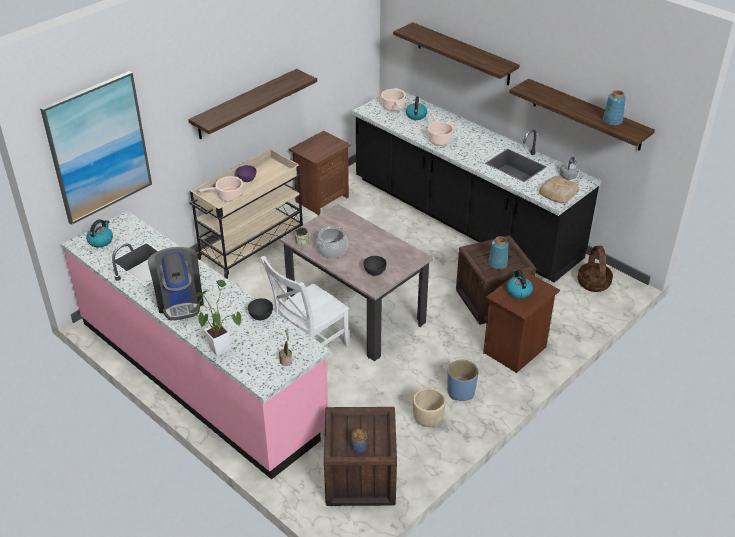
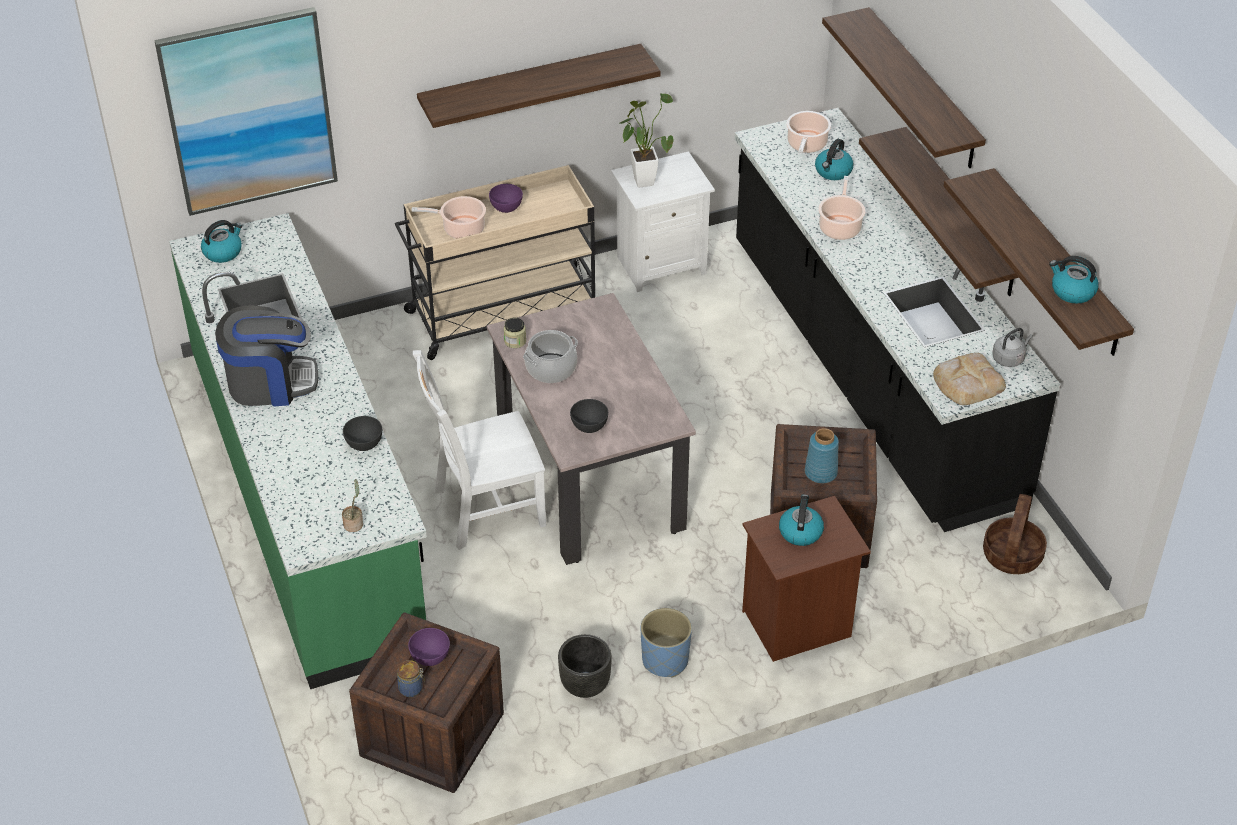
camera: 25 degrees right, 5 degrees up
(180, 301) = (270, 382): coffee machine -> coffee machine turned 105 degrees counterclockwise
(200, 374) = (307, 497): pink counter -> green counter
(217, 348) = (275, 472): potted plant -> potted plant (643, 178)
(321, 199) = (660, 264): brown nightstand -> white nightstand
(357, 426) = (430, 657): none -> purple bowl
(427, 421) = (584, 687): beige planter -> black planter
(503, 114) = (961, 213): none -> shelf
(612, 121) = (1072, 291): blue vase -> kettle

